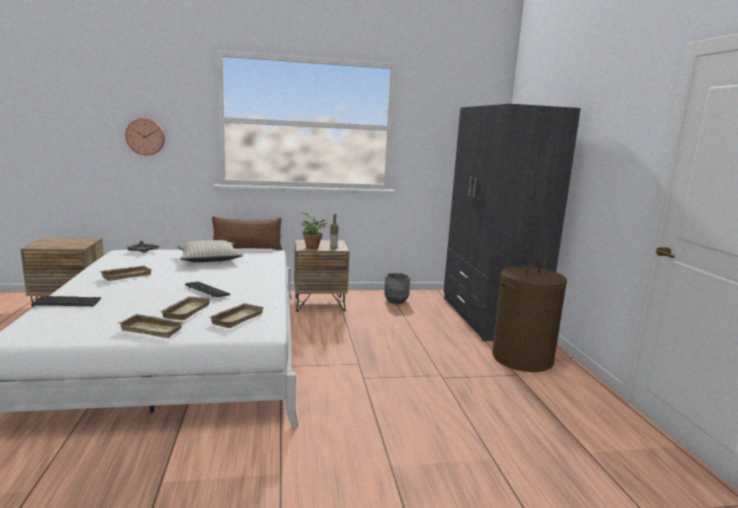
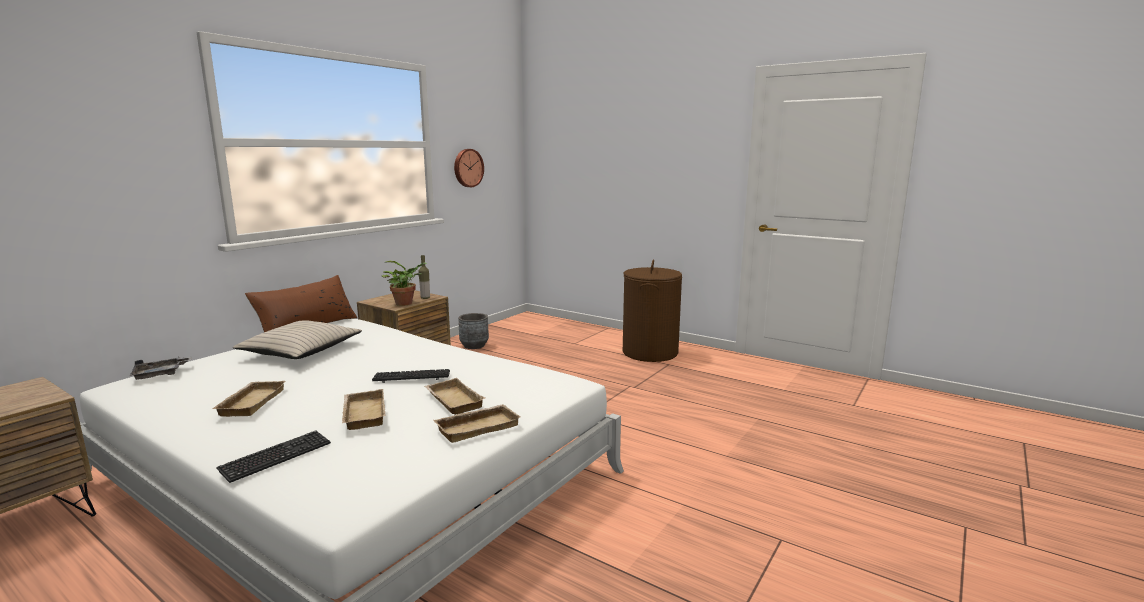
camera: 45 degrees left, 0 degrees up
(145, 136) = (85, 178): wall clock -> wall clock (467, 168)
(236, 318) = (518, 385): beige tray -> beige tray (362, 414)
(489, 317) = (572, 332): grey wardrobe -> none

